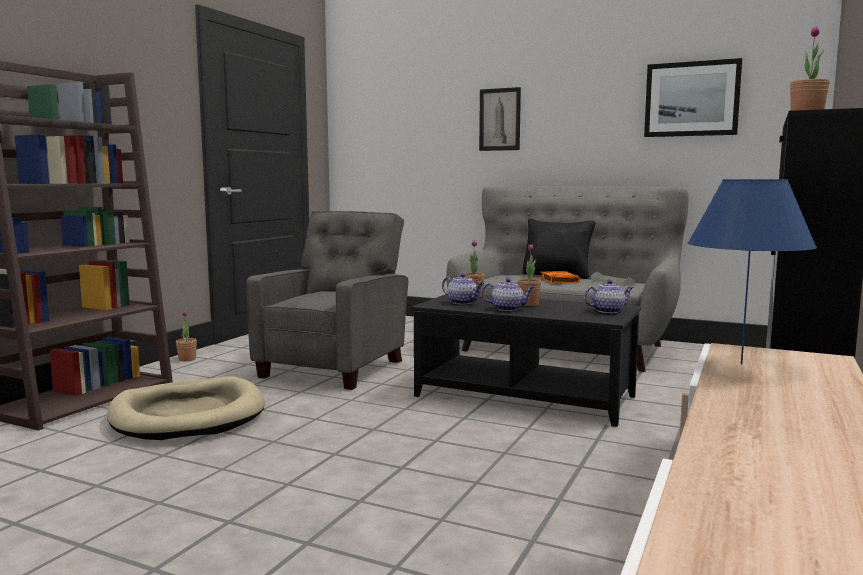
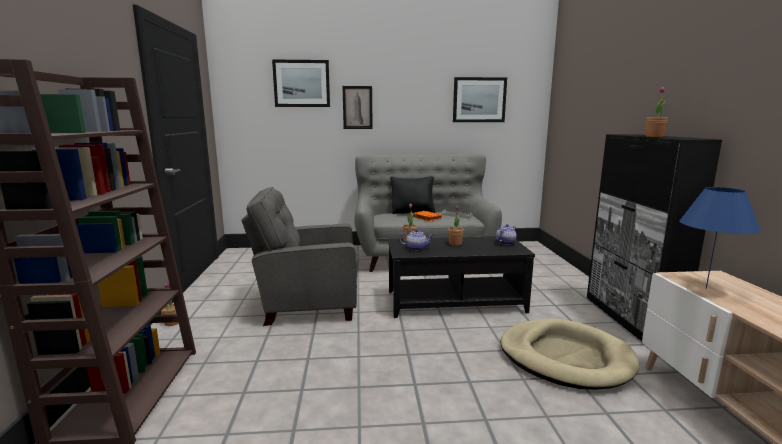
camera: 30 degrees left, 5 degrees up
(188, 415) = (257, 382): beige dog bed -> beige dog bed (565, 357)
(335, 368) = (307, 305): grey armchair -> grey armchair turned 90 degrees counterclockwise
(429, 90) = (301, 83): none -> picture
(508, 309) = (453, 250): teapot -> none

